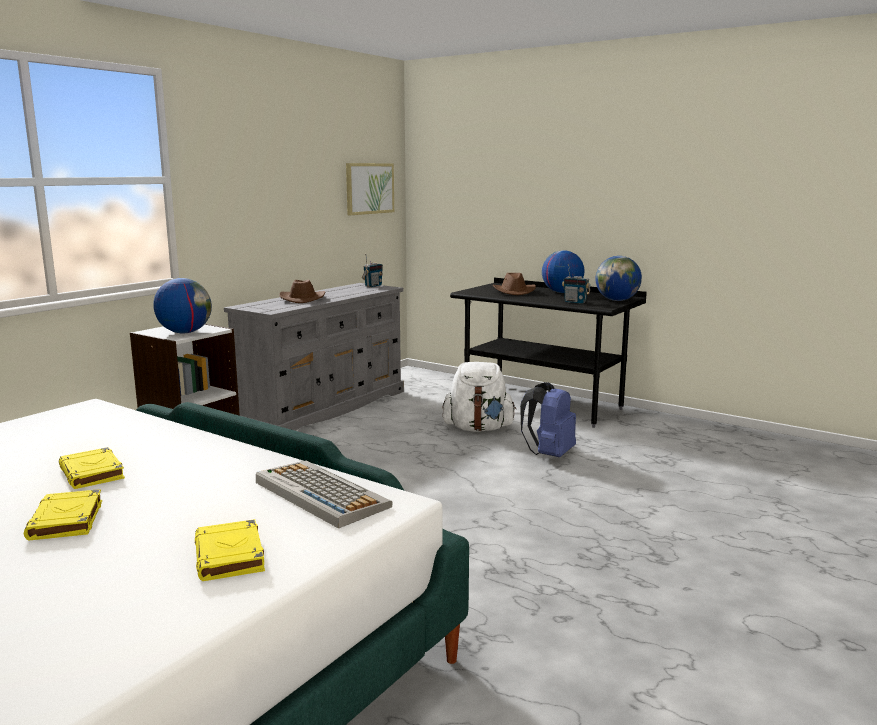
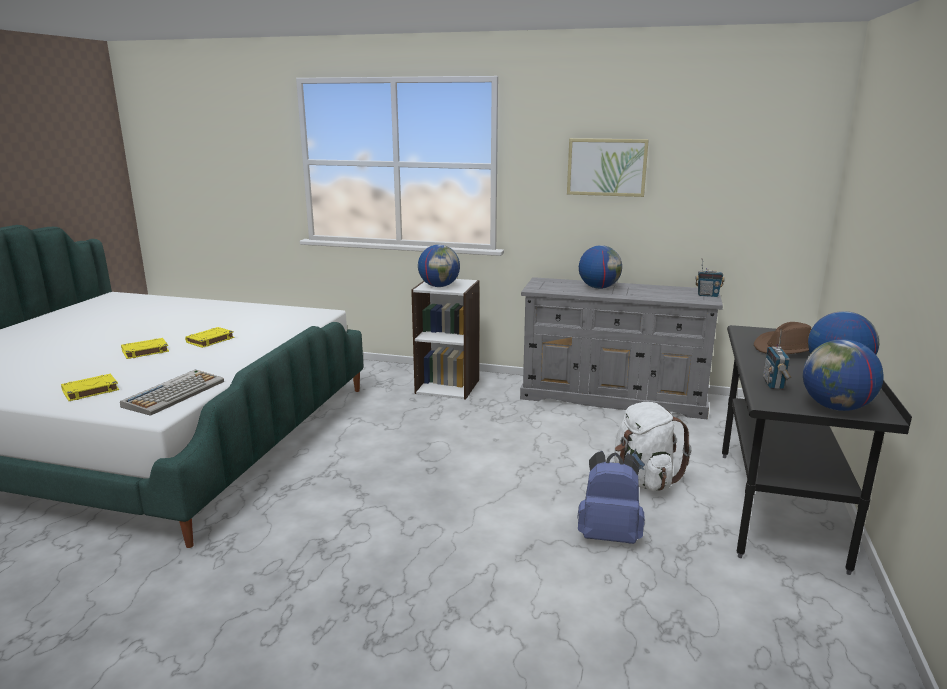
camera: 70 degrees right, 5 degrees up
(302, 299) = (599, 287): brown hat -> globe
(369, 188) = (760, 186): picture -> picture (606, 167)

